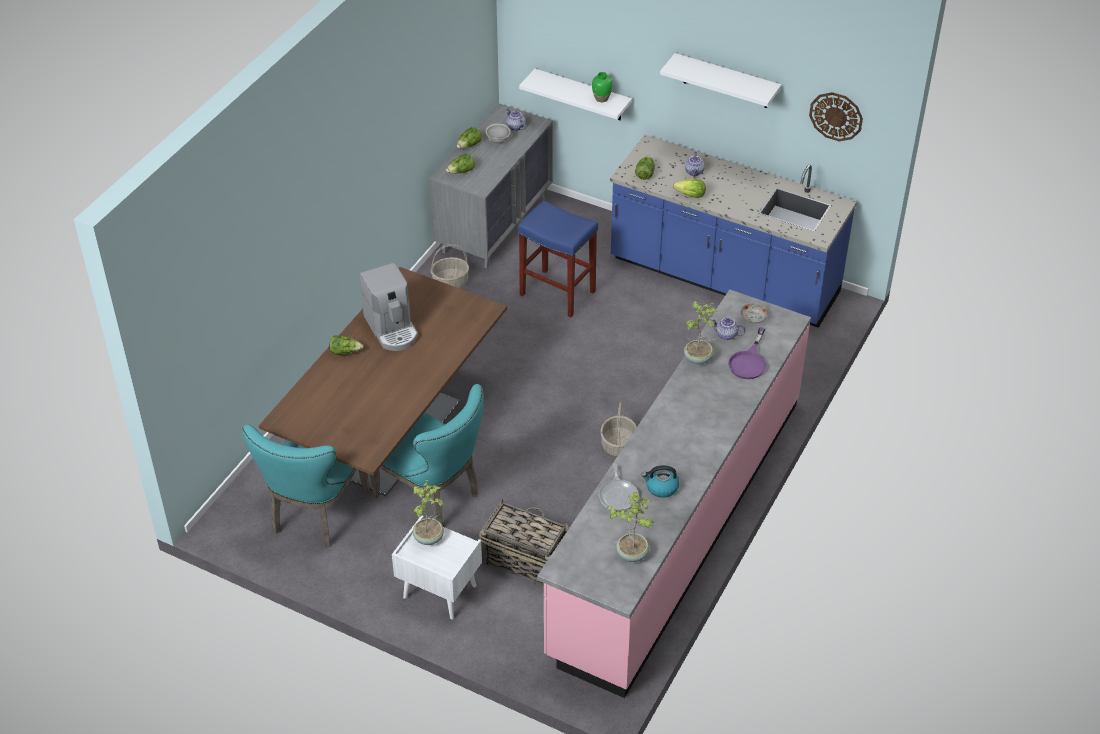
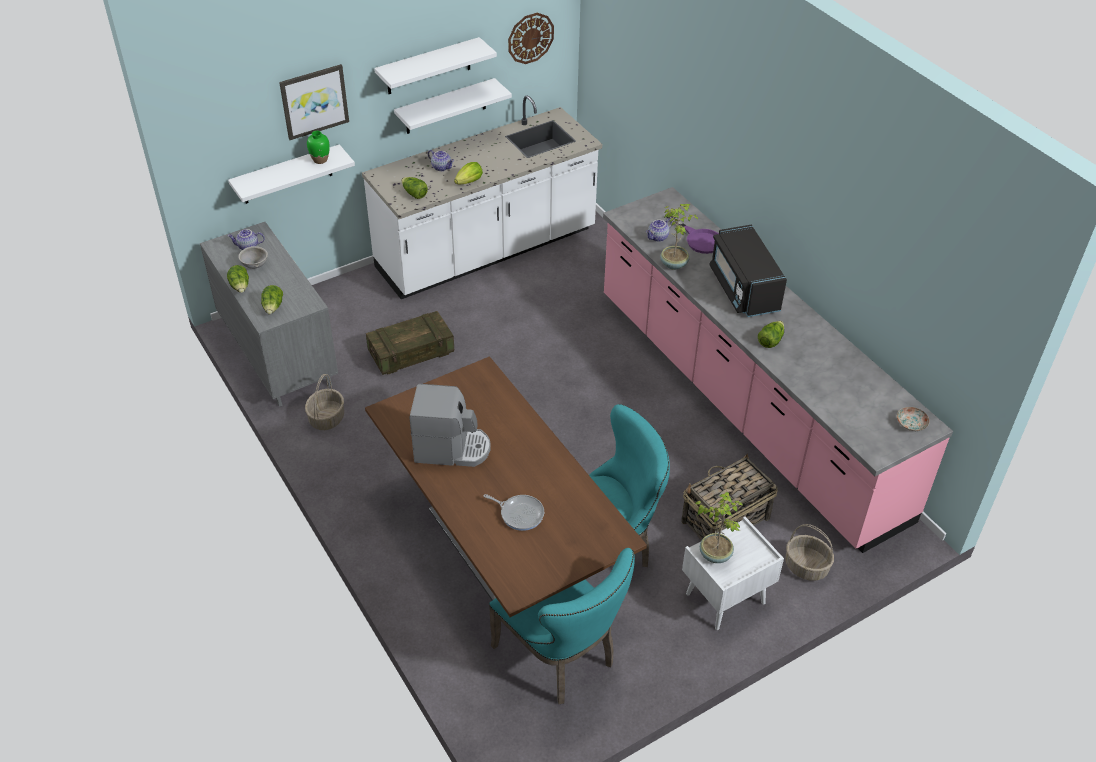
camera: 60 degrees left, 0 degrees up
(345, 351) = (455, 498): lettuce -> lettuce (770, 340)
(558, 293) = (411, 353): blue stool -> crate
(617, 49) = (314, 101): none -> picture
(618, 445) = (630, 398): basket -> basket (806, 567)
(618, 495) = (808, 379): frying pan -> frying pan (520, 513)
(632, 553) = (882, 399): potted plant -> none
(661, 487) = (814, 350): kettle -> none
(705, 414) = (743, 288): none -> black microwave
(723, 278) = (487, 251): blue counter -> white counter
(737, 127) = (445, 107): none -> white shelf
(753, 318) = (649, 215): plate -> plate (911, 424)

